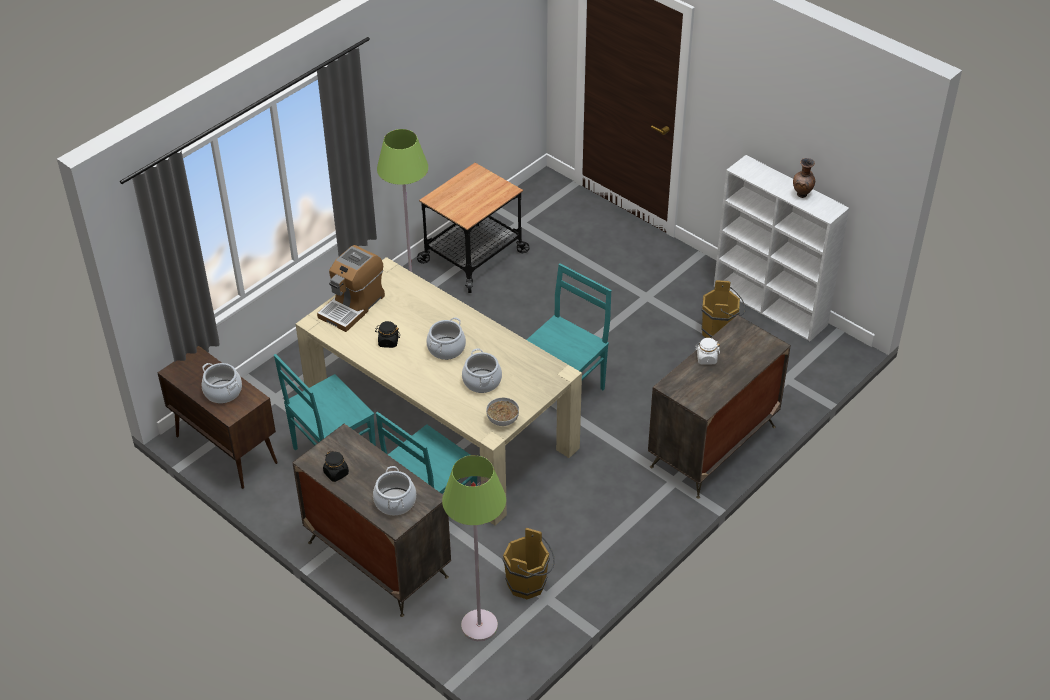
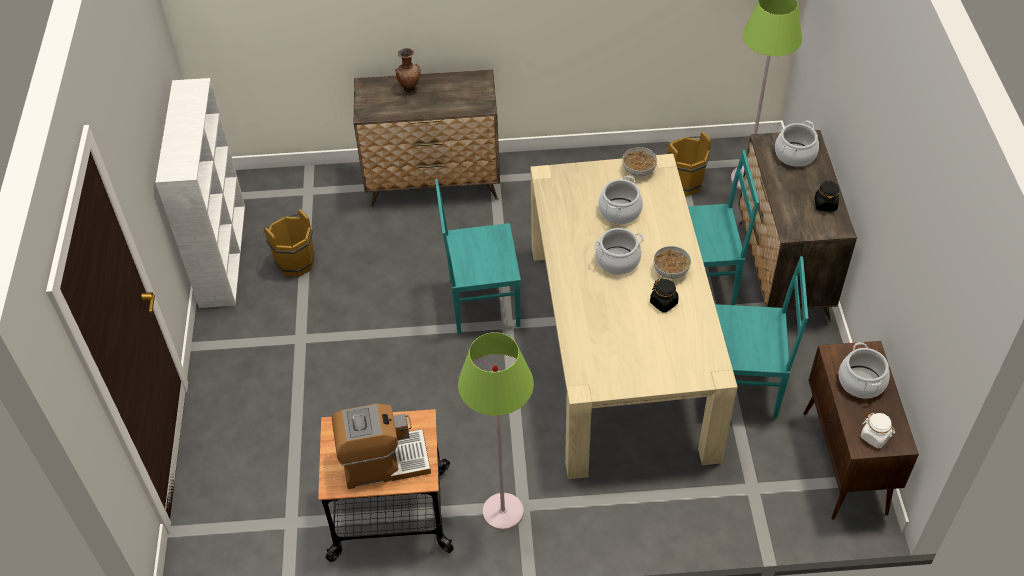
camera: 135 degrees left, 5 degrees up
(352, 306) = (661, 366): coffee machine -> coffee machine (383, 461)
(404, 364) = (671, 271): none -> bowl
(706, 358) = (428, 107): white jar -> white jar (875, 437)
(802, 195) = (184, 113): brown vase -> brown vase (409, 88)

